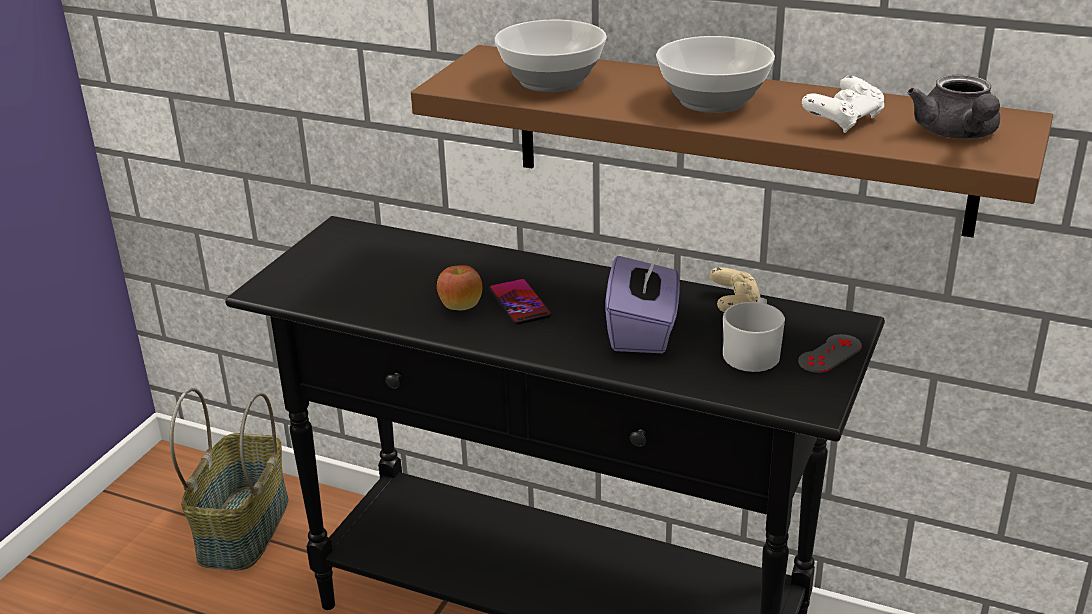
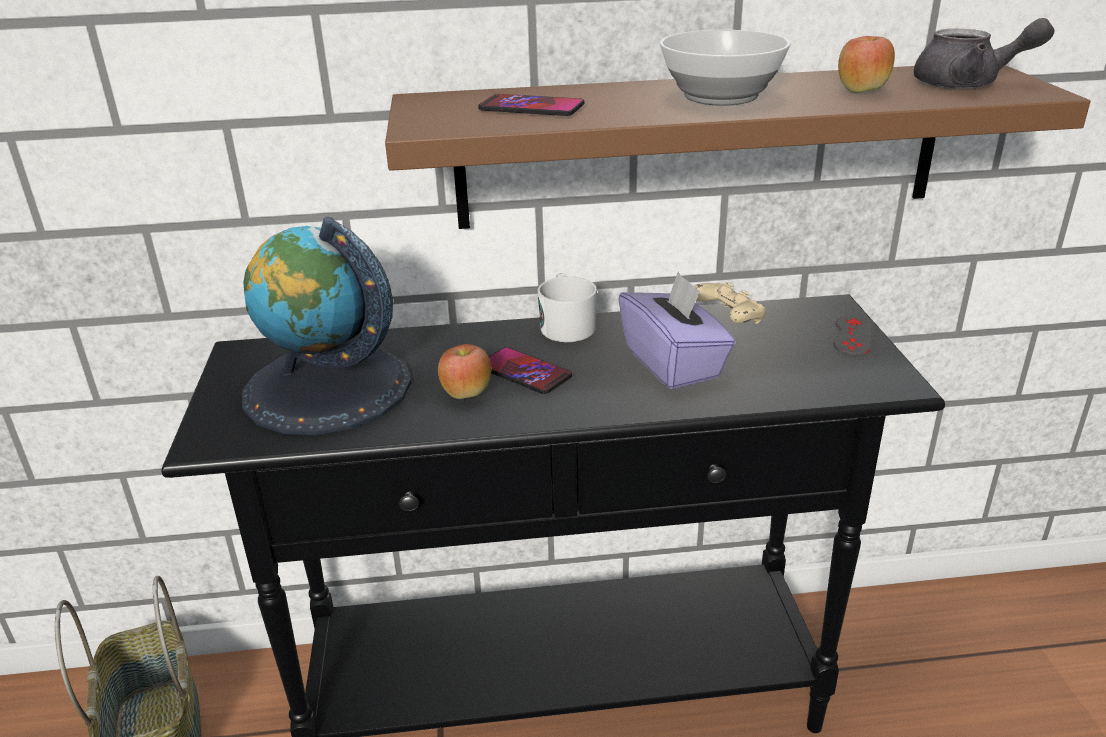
camera: 30 degrees left, 0 degrees up
(370, 273) = (327, 388): none -> globe
(551, 81) = (531, 107): bowl -> phone
(753, 352) = (790, 353): white mug -> white mug (566, 325)
(843, 121) = (861, 91): white game controller -> apple
(957, 134) = (968, 84): grey teapot -> grey teapot turned 45 degrees counterclockwise

